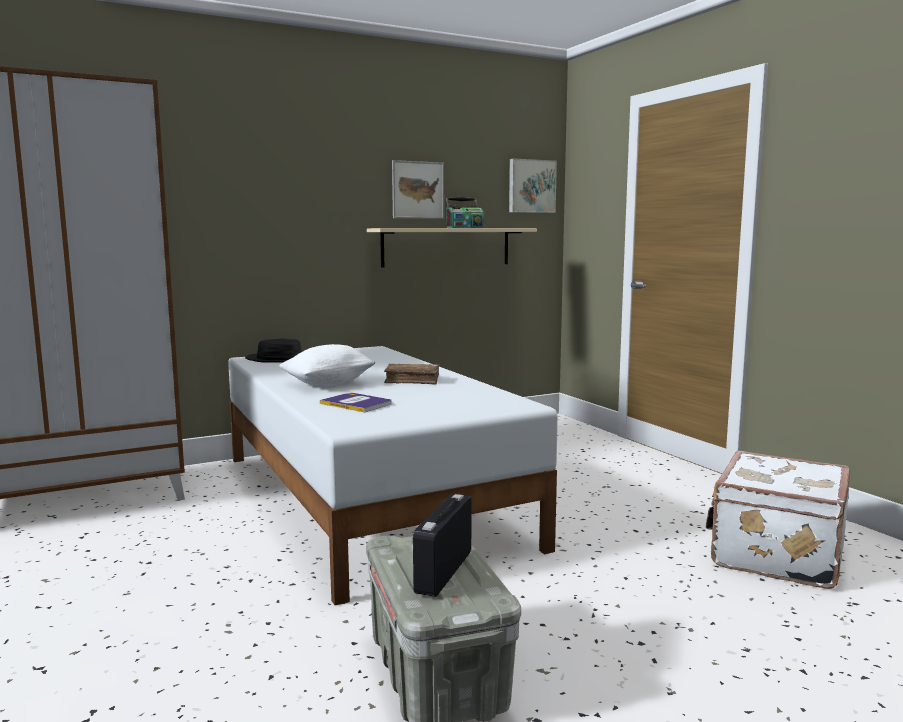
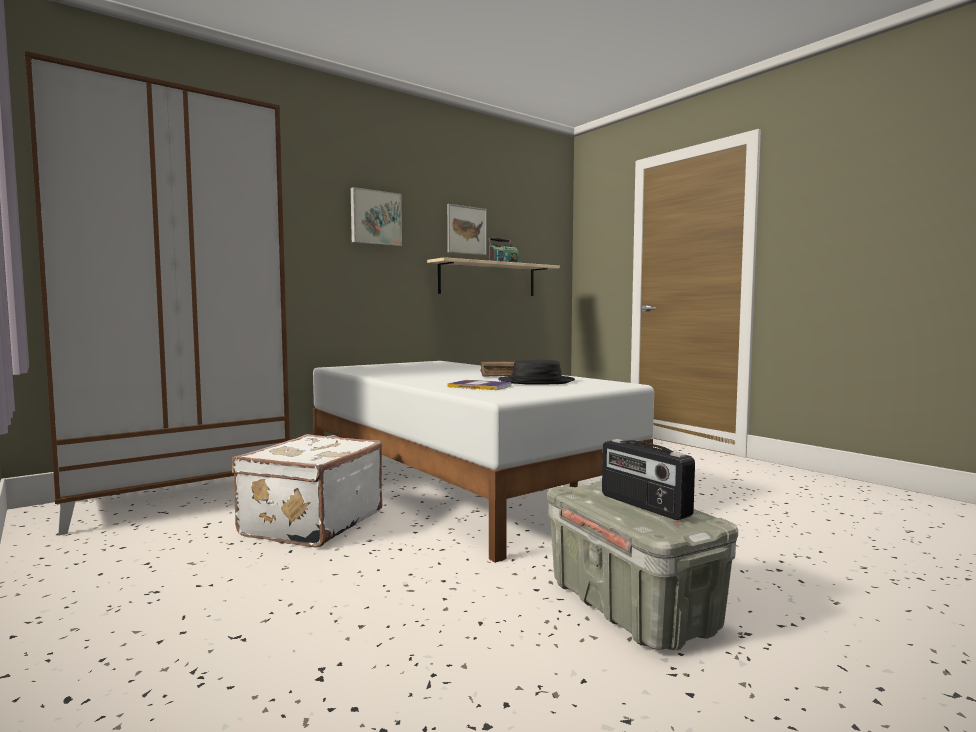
camera: 10 degrees left, 5 degrees down
(279, 359) = (362, 367): black hat -> black hat (536, 381)
(328, 384) = (433, 378): white pillow -> none
(442, 571) = (644, 505): radio -> radio turned 45 degrees counterclockwise
(531, 186) = (549, 233): picture -> picture (375, 218)
(774, 554) = (821, 503): white suitcase -> white suitcase (310, 523)

